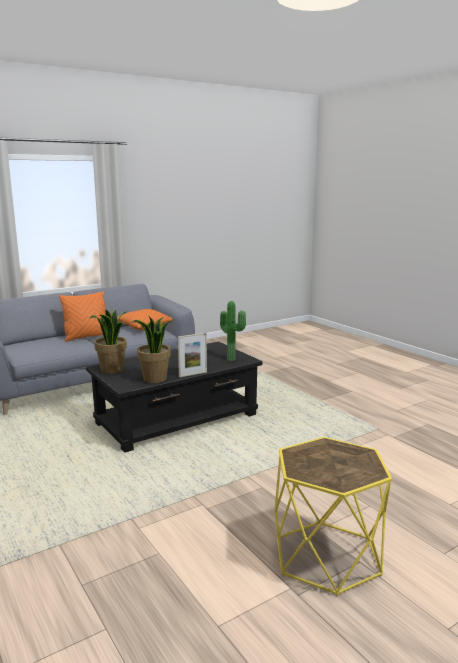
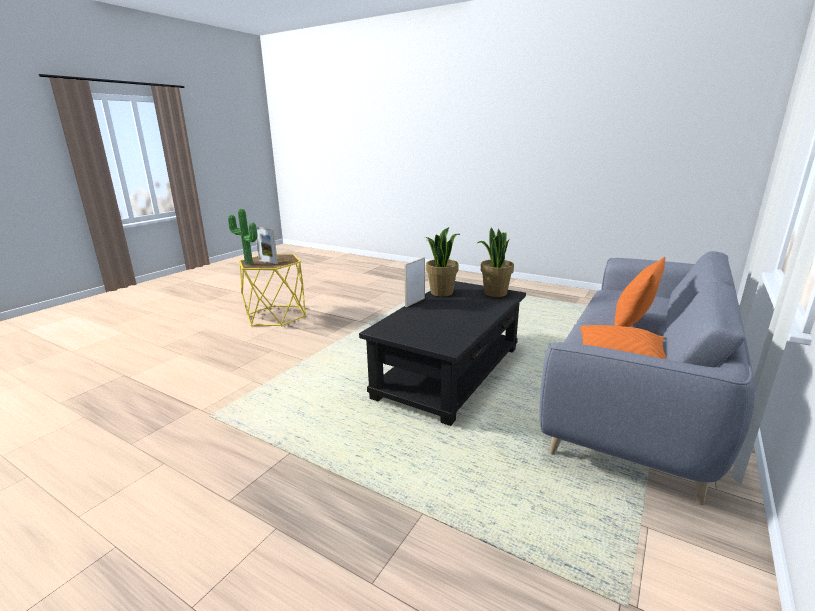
camera: 155 degrees right, 5 degrees up
(232, 359) = (397, 327): potted plant -> potted plant (247, 264)
(334, 456) = (268, 262): none -> picture frame

